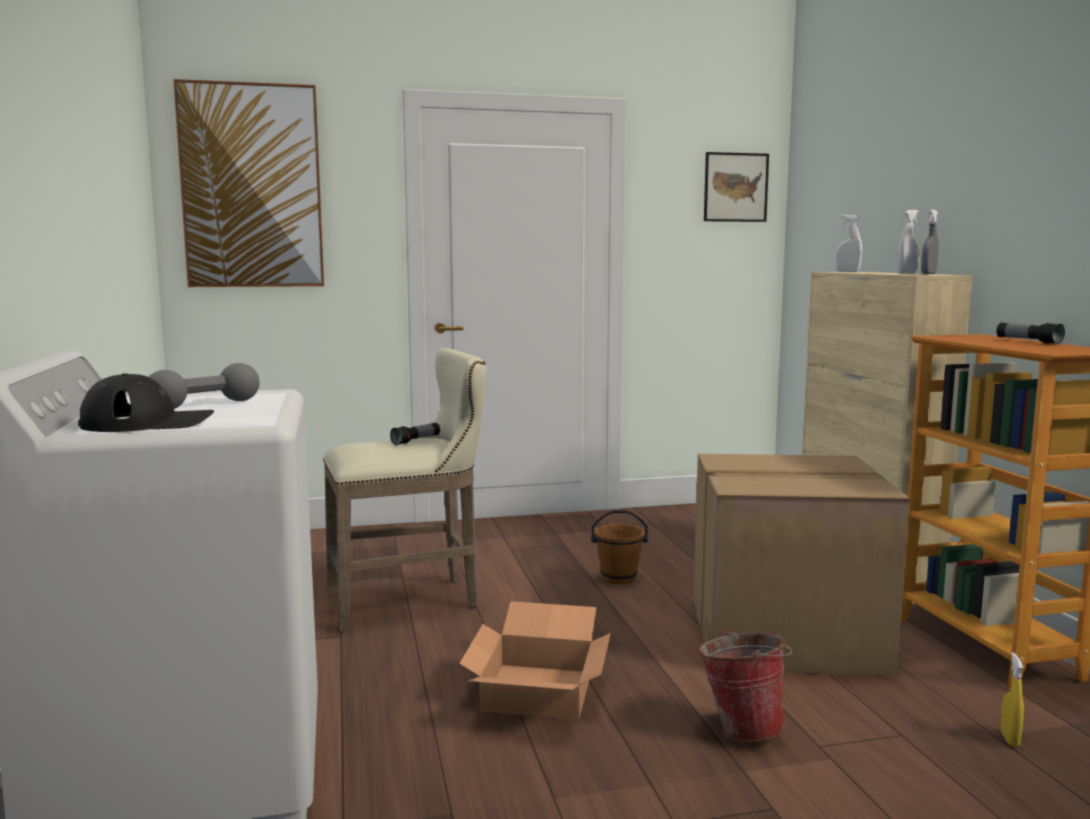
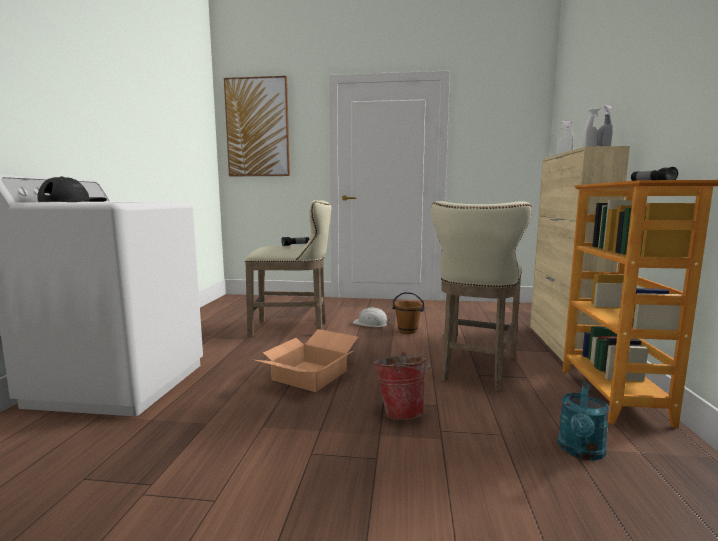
camera: 20 degrees right, 0 degrees up
(204, 405) = (124, 201): grey dumbbell -> none
(544, 572) = (371, 323): none -> white hard hat
(735, 187) = (517, 118): picture -> none
(782, 636) = (475, 369): cardboard box -> beige stool
(1009, 739) = (581, 452): yellow spray bottle -> turquoise watering can

